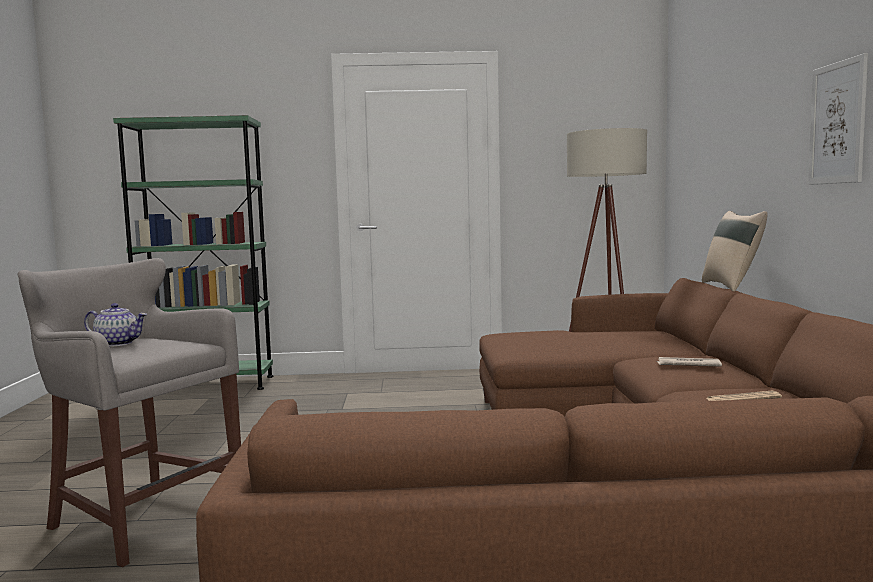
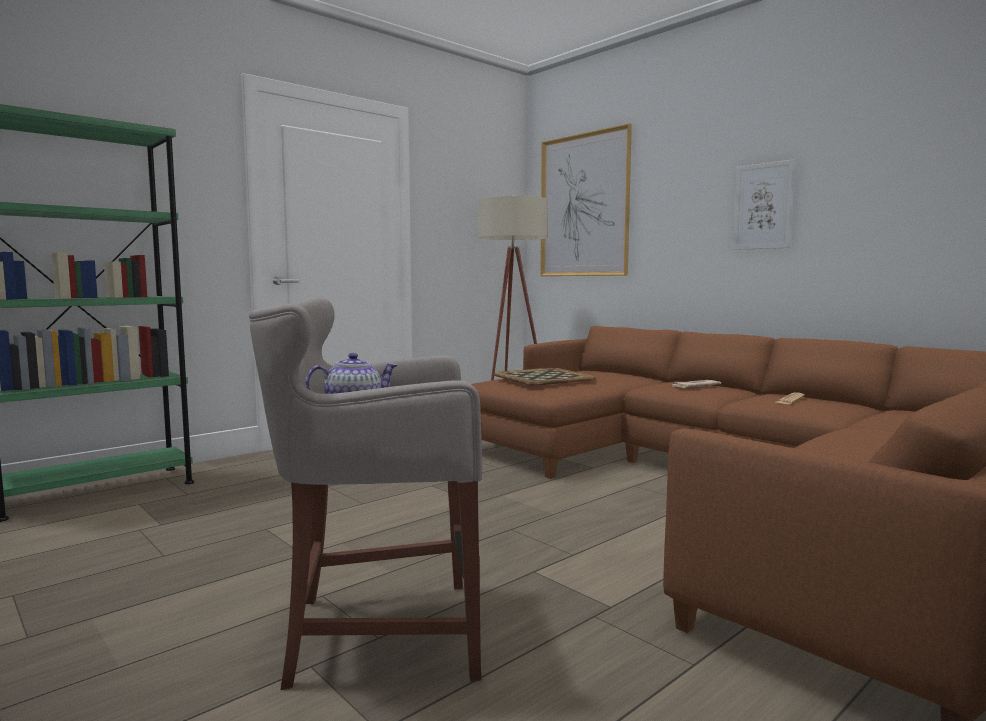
camera: 40 degrees left, 0 degrees up
(556, 334) = (542, 377): none -> tray
(700, 130) = (584, 205): none -> picture
(732, 286) = (656, 328): beige pillow -> none

